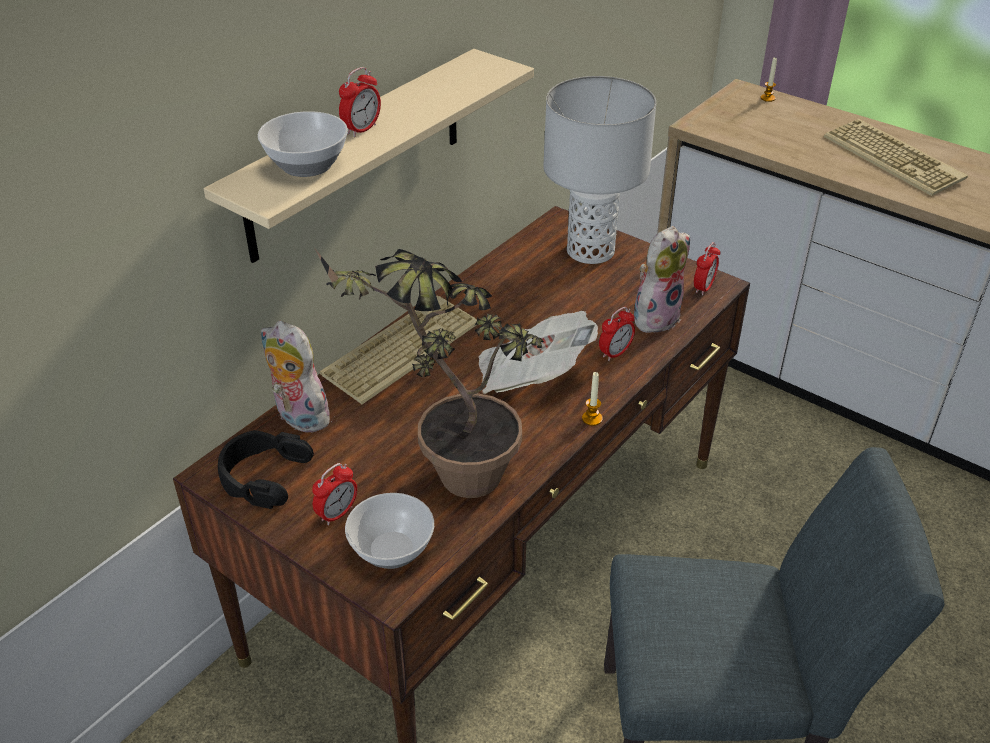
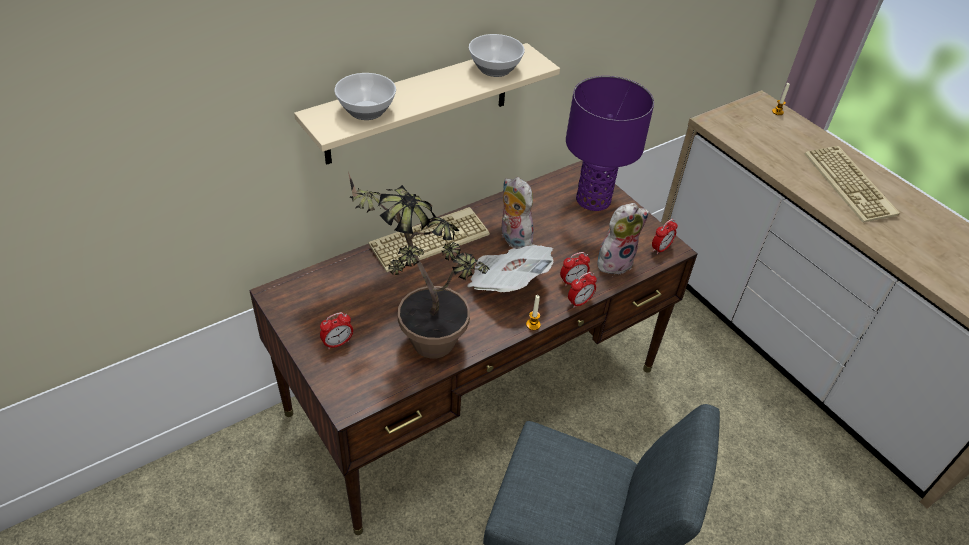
camera: 15 degrees right, 5 degrees up
(263, 476) = (303, 304): black headphones -> none
(298, 417) = (342, 270): plush toy -> plush toy (513, 239)
(361, 129) = (416, 91): alarm clock -> alarm clock (579, 302)
(391, 551) = (359, 378): bowl -> bowl (494, 69)
(591, 250) = (594, 199): white table lamp -> purple table lamp

